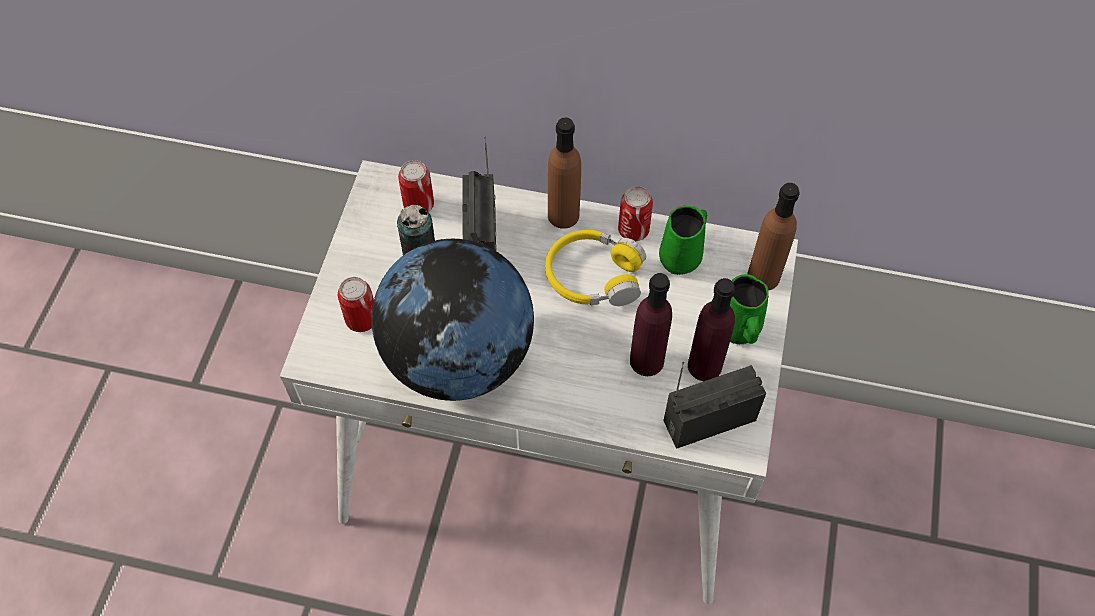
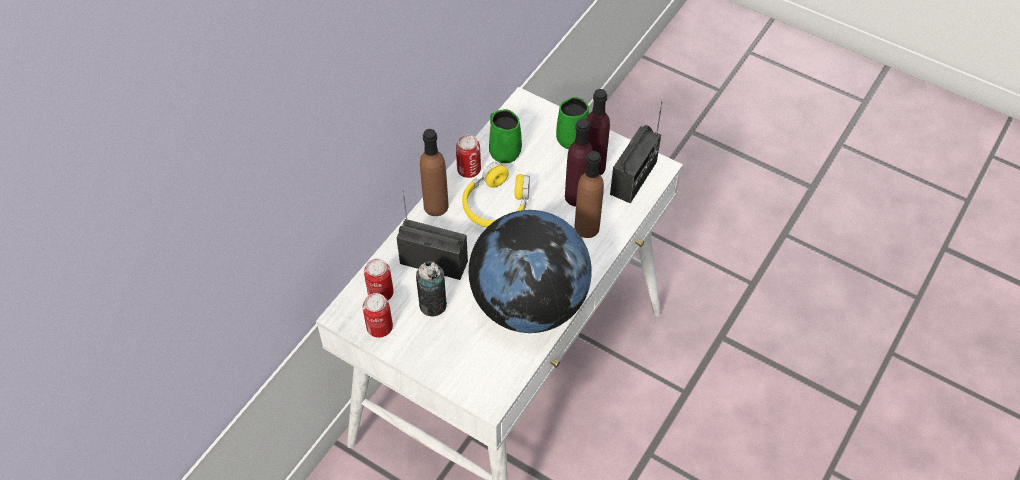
camera: 70 degrees left, 5 degrees down
(361, 319) = (469, 358): can -> can (379, 327)
(709, 420) = (633, 178): radio -> radio turned 150 degrees counterclockwise
(763, 276) = (539, 114): brown bottle -> brown bottle (586, 227)

